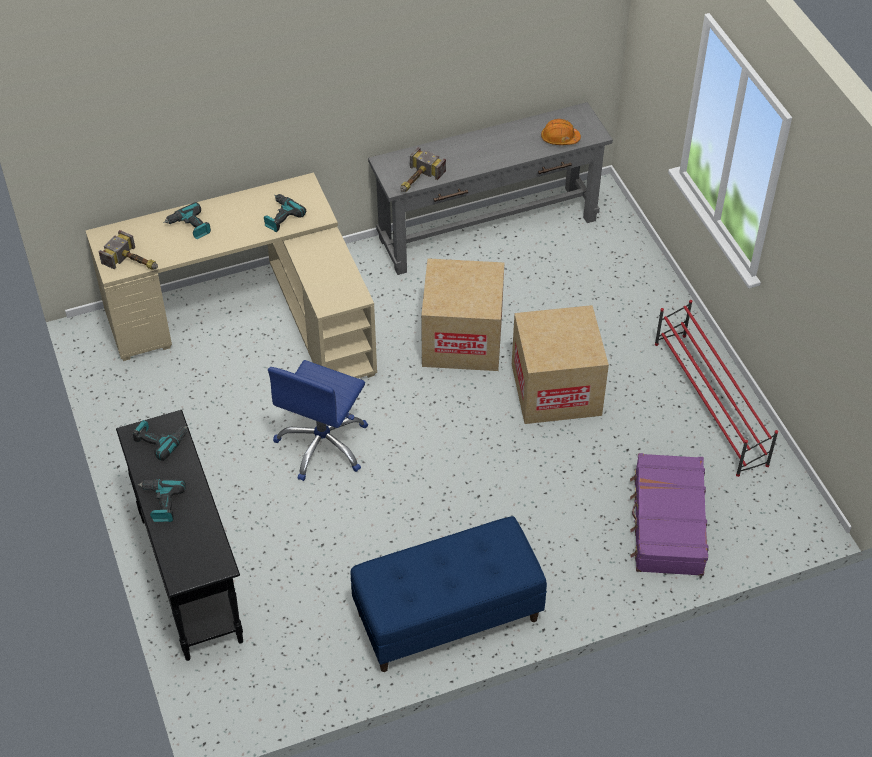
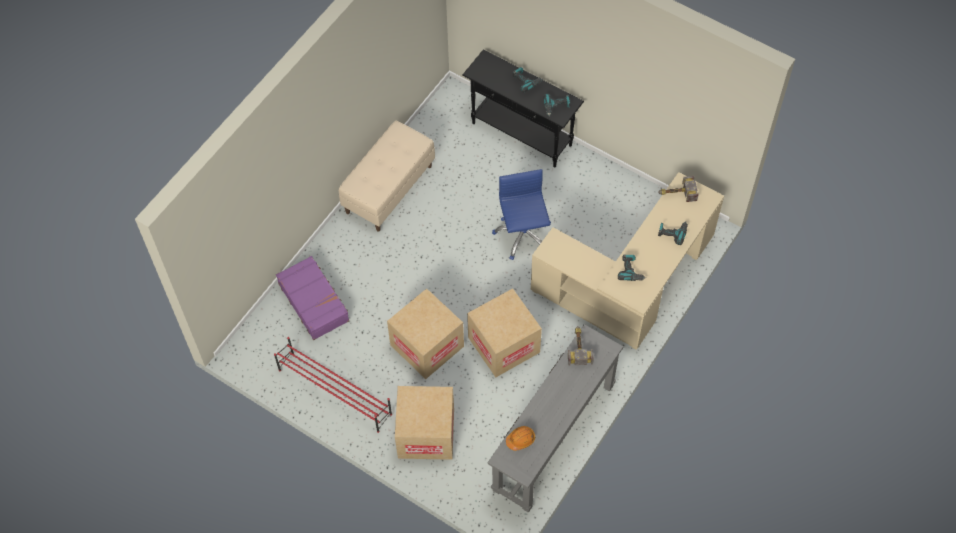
camera: 145 degrees right, 10 degrees up
(447, 618) = (389, 188): blue bench -> beige bench
(628, 305) = (426, 433): none -> cardboard box

